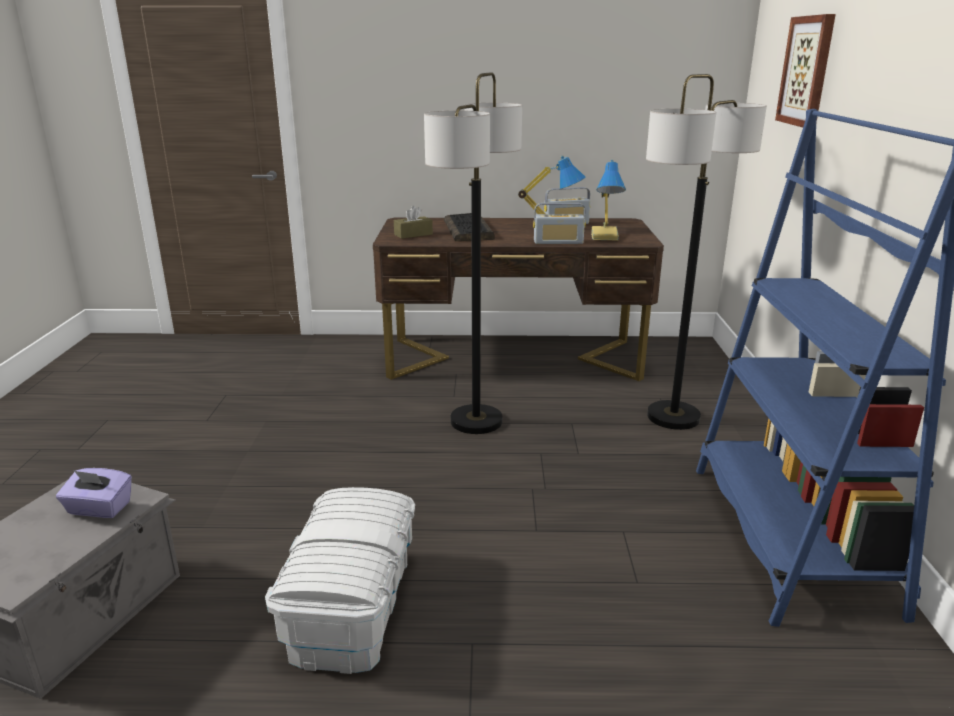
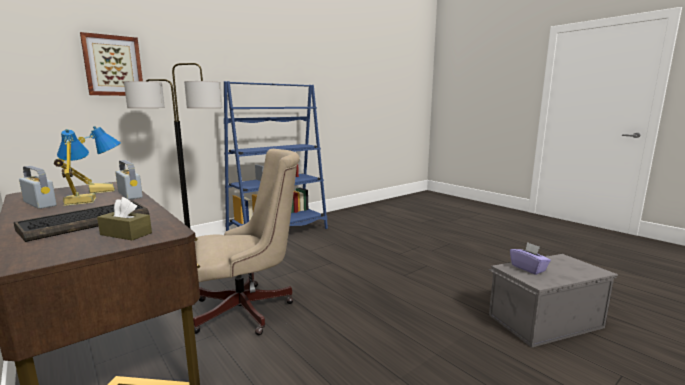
camera: 130 degrees left, 10 degrees down
(353, 606) = (423, 274): white storage box -> none
(476, 421) = (249, 309): floor lamp -> beige office chair

